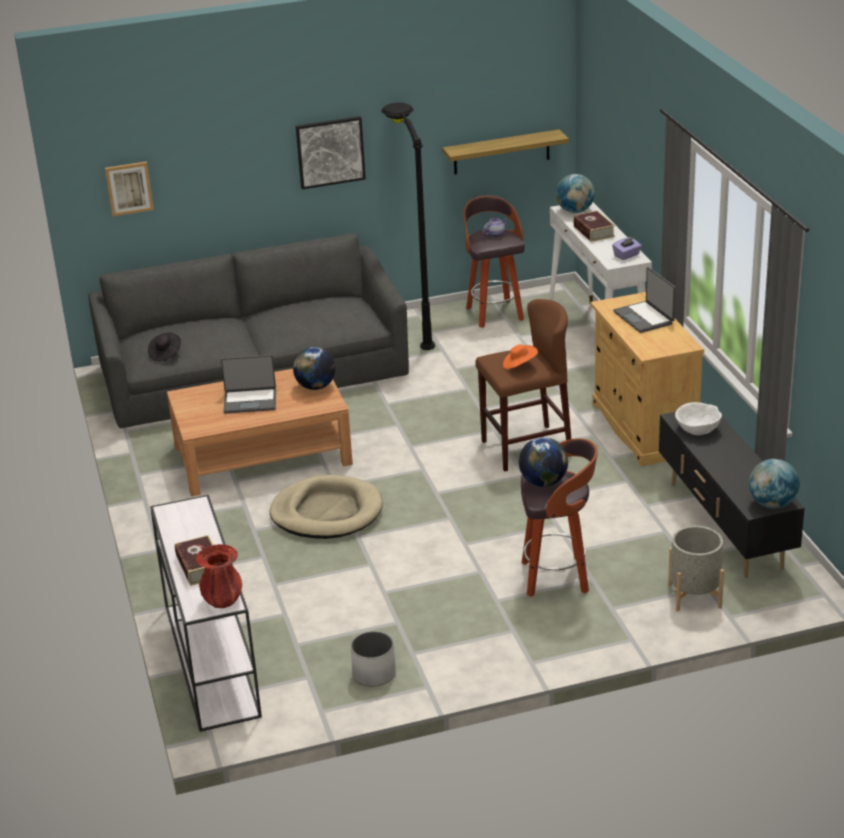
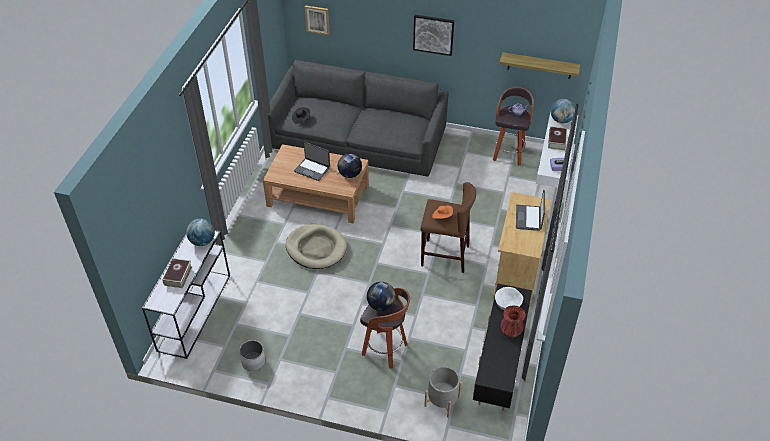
camera: 30 degrees right, 15 degrees up
(222, 600) = (169, 302): red vase -> red vase (511, 331)
(414, 325) = (461, 143): black floor lamp -> none
(772, 504) = (498, 380): globe -> globe (202, 241)

